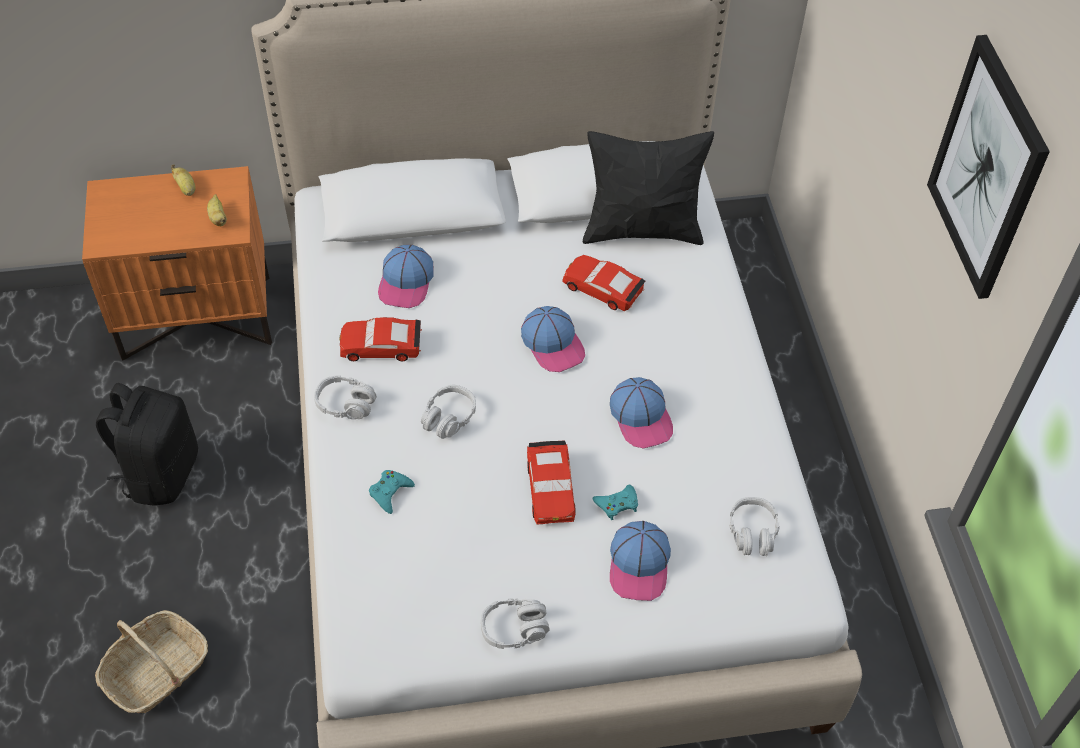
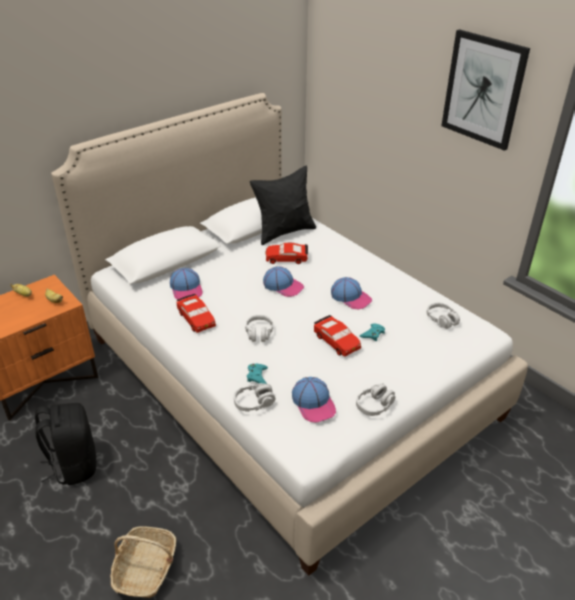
camera: 30 degrees left, 15 degrees down
(345, 404) = (198, 349): grey headphones -> grey headphones (254, 402)
(381, 346) = (196, 318): red toy car -> red toy car turned 90 degrees counterclockwise
(639, 565) = (406, 353): cap -> cap (314, 403)

